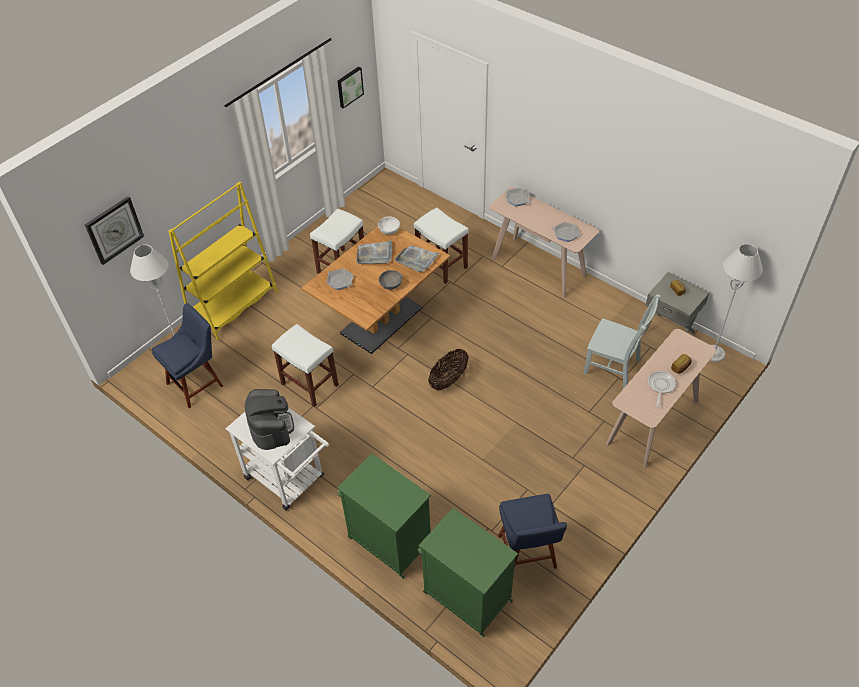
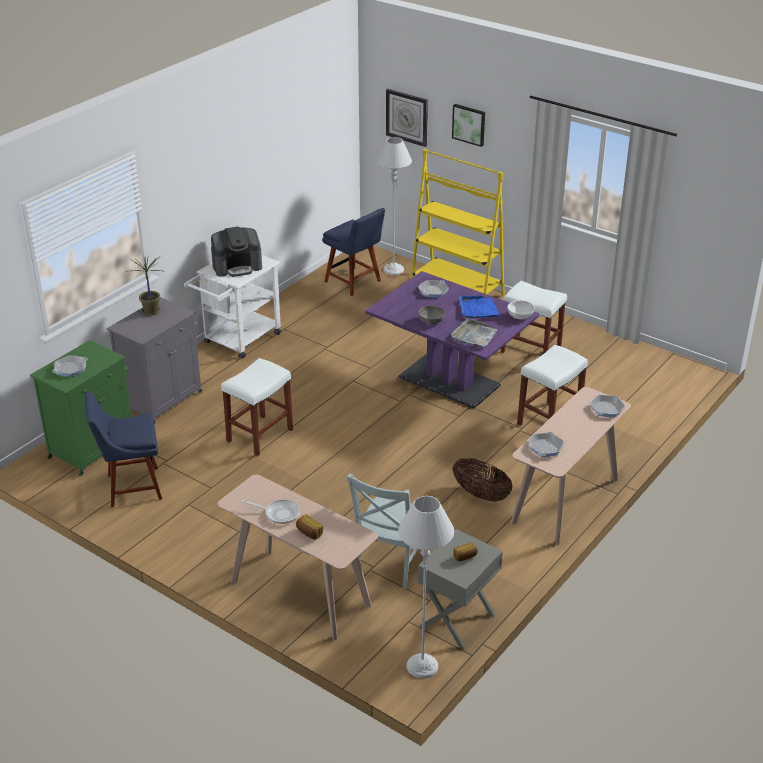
camera: 85 degrees right, 15 degrees down
(309, 384) = (355, 342): white stool -> white stool (260, 434)
(349, 86) = (699, 220): picture -> picture (469, 124)
(367, 492) = (151, 311): none -> potted plant
(375, 254) = (478, 309): grey tray -> blue tray
(381, 320) = (449, 381): brown dining table -> purple dining table
(388, 540) = (163, 400): green cabinet -> grey cabinet
(448, 379) = (364, 430): basket -> basket (481, 494)
(474, 555) = (70, 368): none -> frying pan

